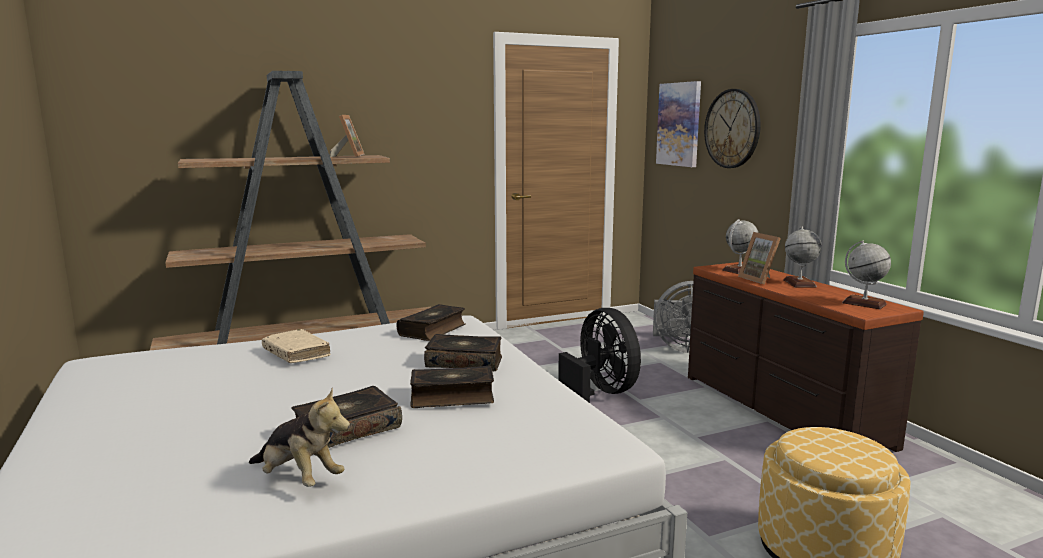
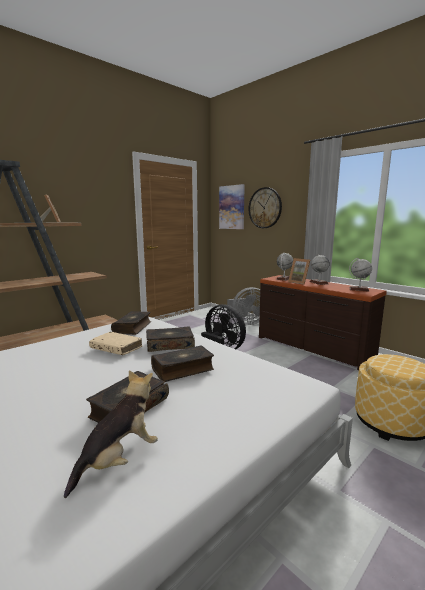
camera: 20 degrees left, 0 degrees up
(296, 354) = (47, 355): beige book -> beige book (116, 348)
(299, 479) = (119, 460): plush toy -> plush toy turned 60 degrees counterclockwise

